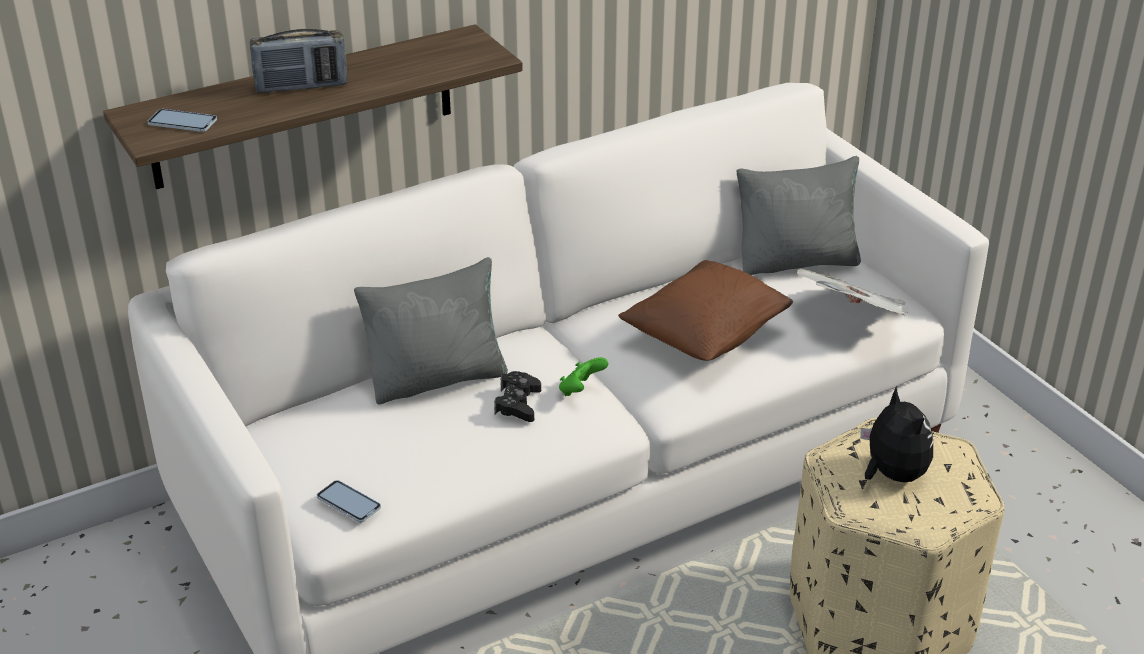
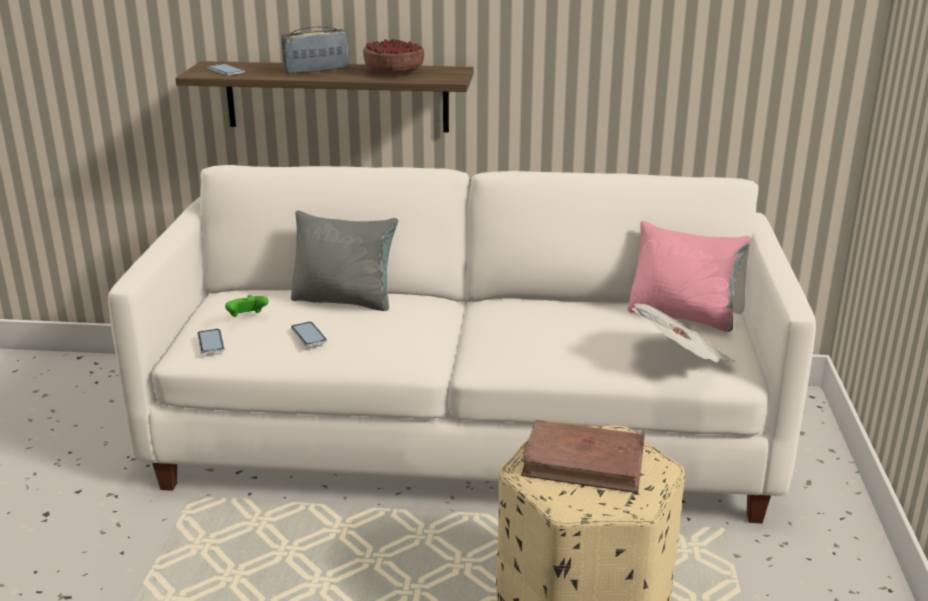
camera: 35 degrees right, 10 degrees down
(301, 86) = (316, 70): radio -> radio turned 135 degrees clockwise
(403, 62) = (394, 72): none -> bowl
(465, 445) = (308, 335): none -> phone
(518, 403) = (369, 325): black game controller -> none
(581, 390) = (418, 332): green game controller -> green game controller (247, 317)
(705, 337) = (549, 334): brown pillow -> none
(797, 261) = (682, 316): grey pillow -> pink pillow
(892, 474) = (584, 462): plush toy -> brown book

